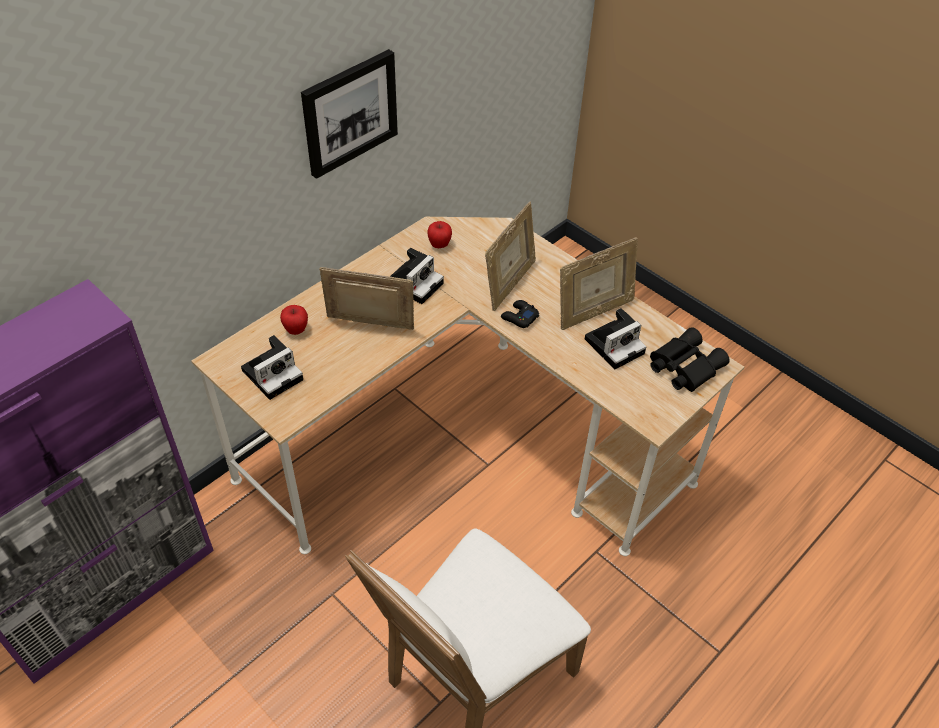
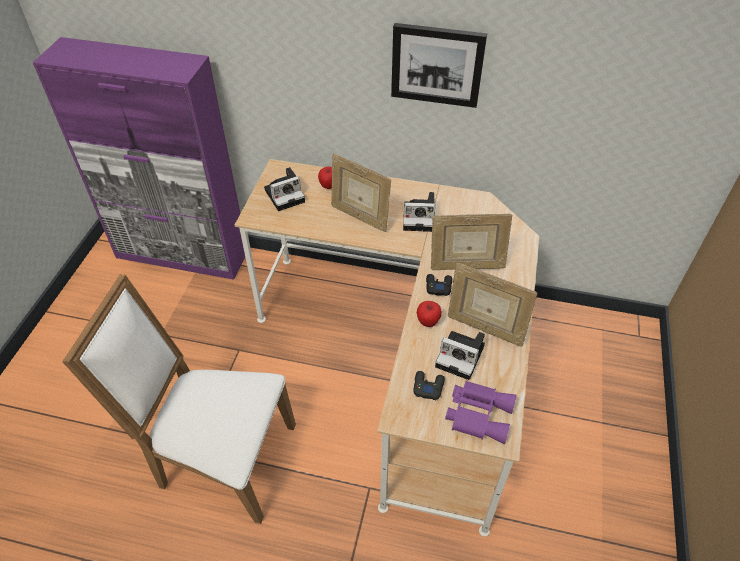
camera: 60 degrees right, 0 degrees up
(274, 373) = (286, 195): camera -> camera turned 45 degrees counterclockwise
(370, 327) = (359, 217): picture frame -> picture frame turned 150 degrees clockwise
(439, 245) = (469, 212): apple -> apple (428, 322)
(633, 385) = (428, 386): none -> black game controller
(683, 366) = (478, 413): black binoculars -> purple binoculars

